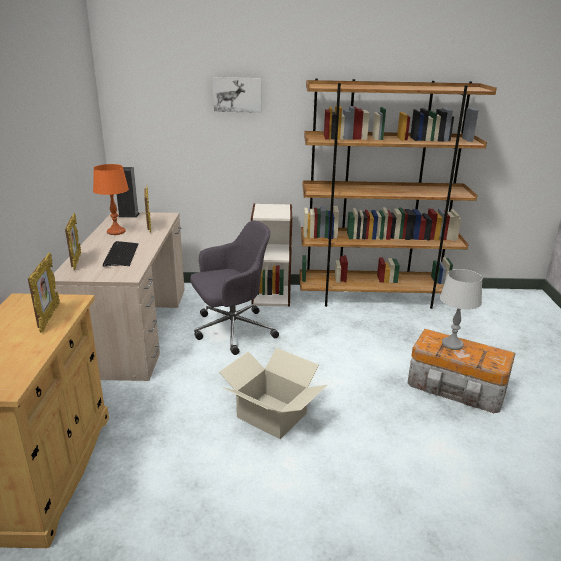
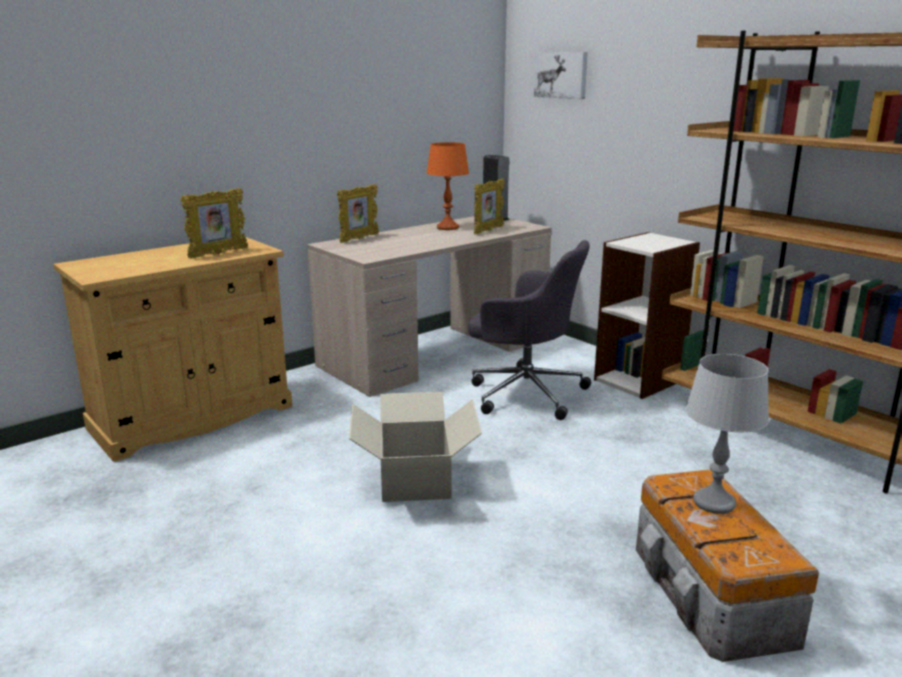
camera: 50 degrees right, 5 degrees down
(121, 255) = (404, 243): keyboard -> none
(237, 94) = (649, 63): picture -> picture (561, 75)

